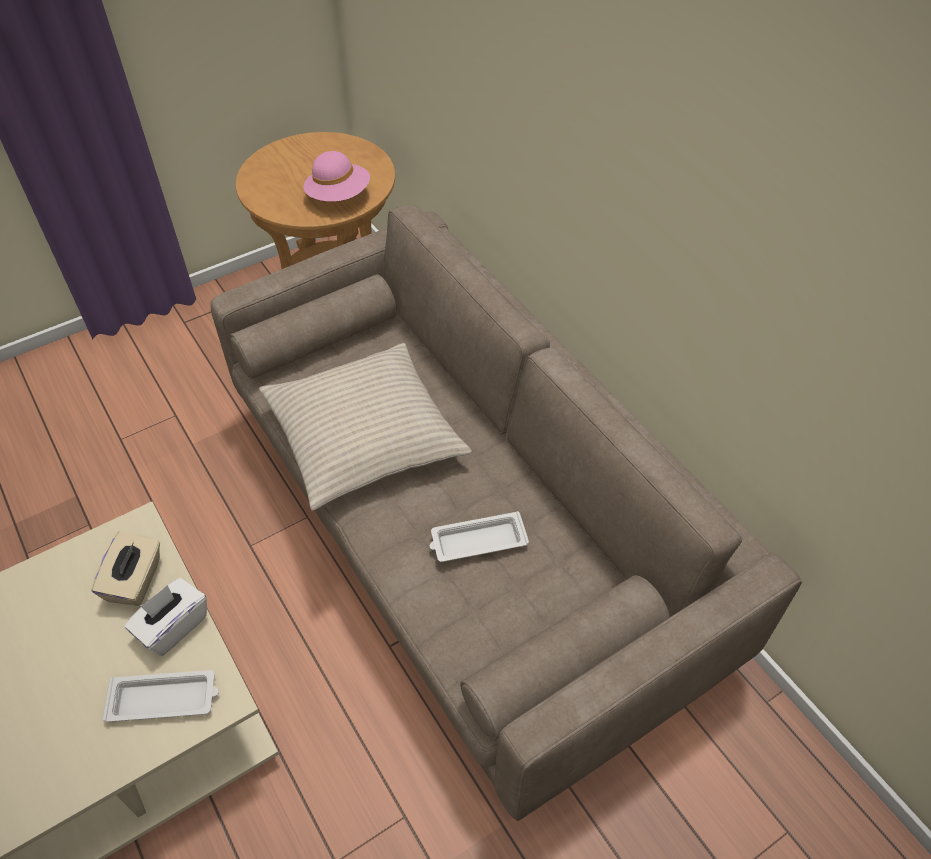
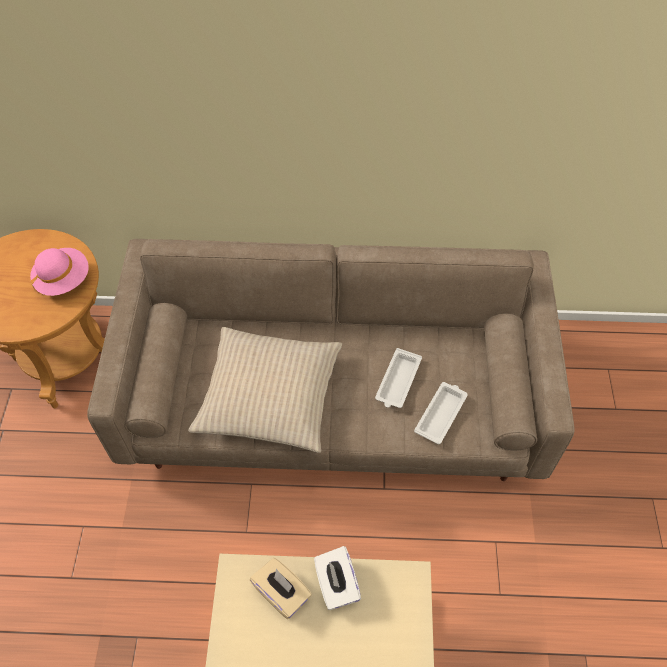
camera: 55 degrees left, 5 degrees up
(164, 699) = (388, 614): white tray -> white tray (441, 414)

